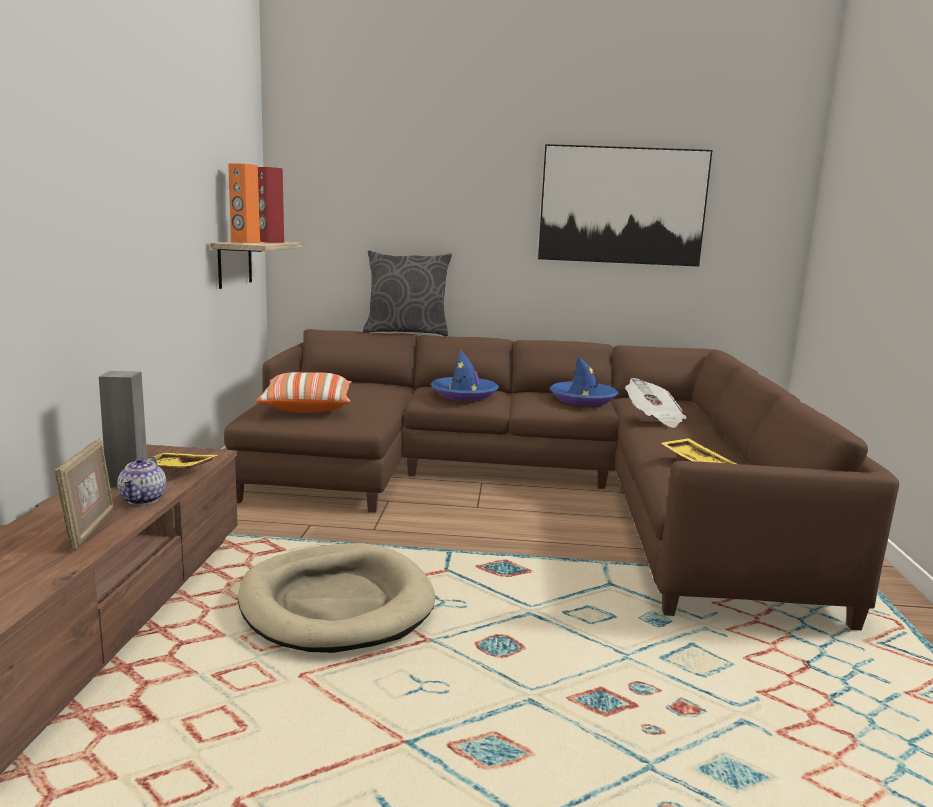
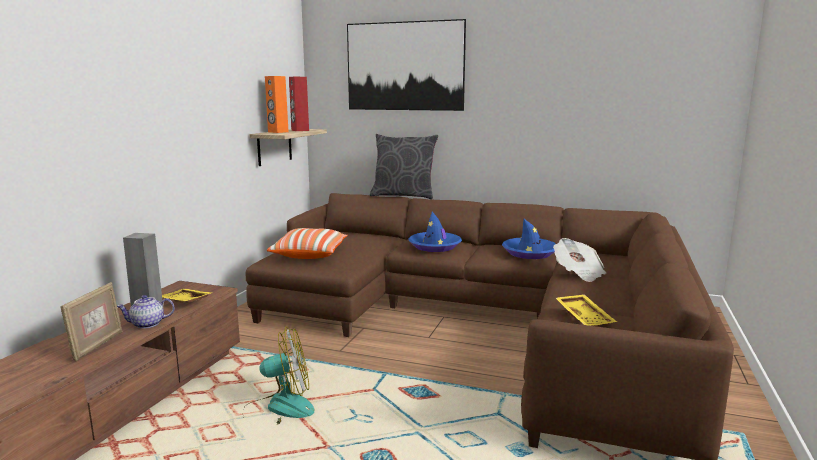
camera: 15 degrees right, 0 degrees up
(143, 499) = (147, 324): teapot -> teapot turned 60 degrees clockwise
(336, 604) = (279, 409): beige dog bed -> fan
(622, 206) = (574, 92): picture -> picture (404, 66)

